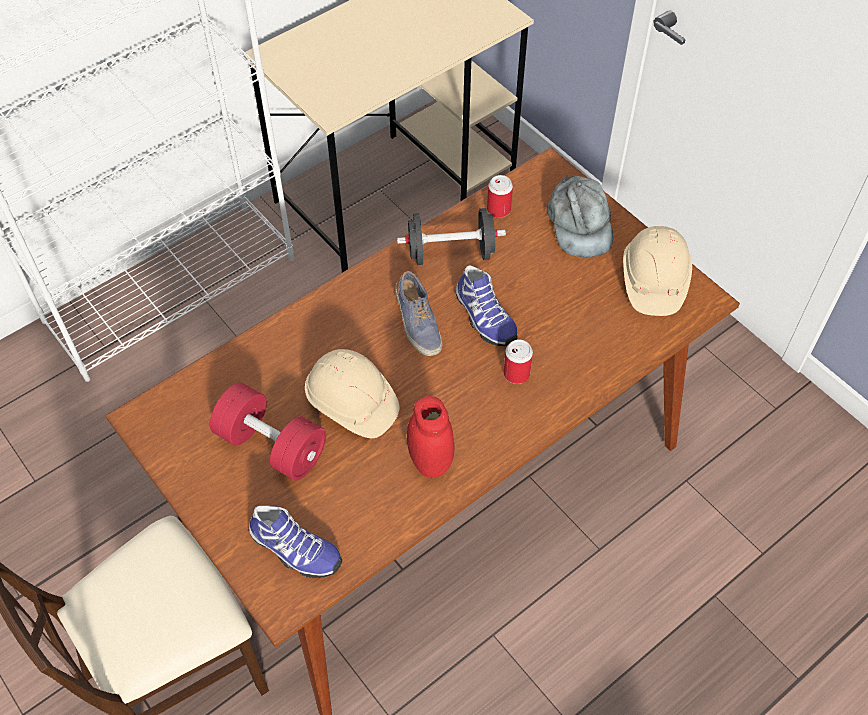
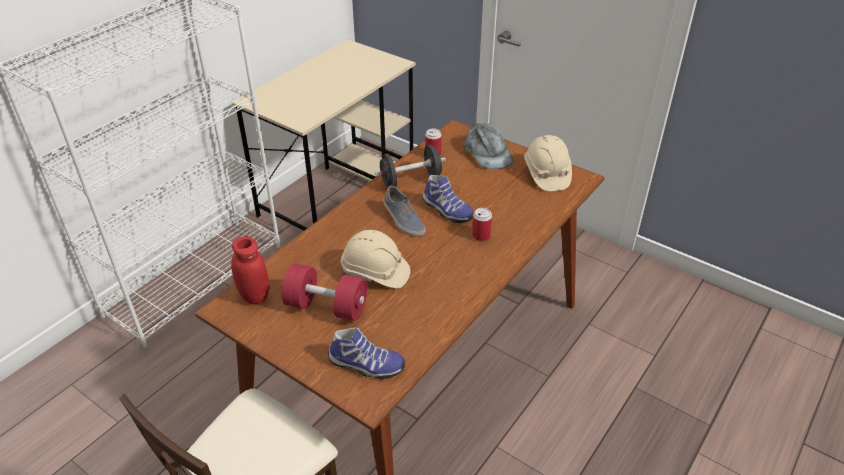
camera: 15 degrees left, 15 degrees down
(430, 461) = (443, 294): red jar -> red jar (254, 296)

